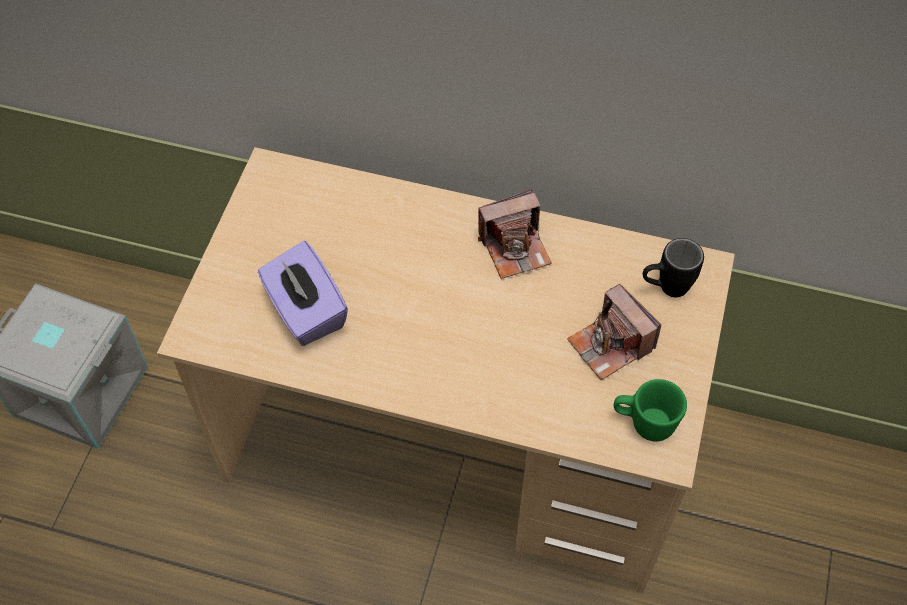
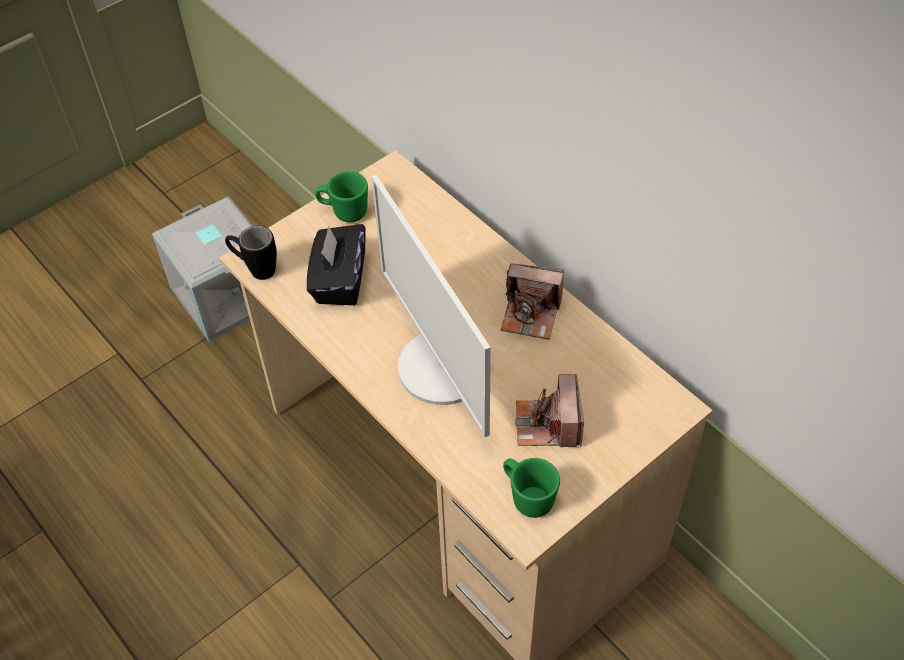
camera: 35 degrees right, 5 degrees down
(253, 238) = (344, 212): none -> green mug
(305, 311) = (339, 281): purple tissue box -> black tissue box
(475, 344) = (443, 368): none -> monitor
(665, 288) = (629, 406): black mug -> black mug (255, 269)

